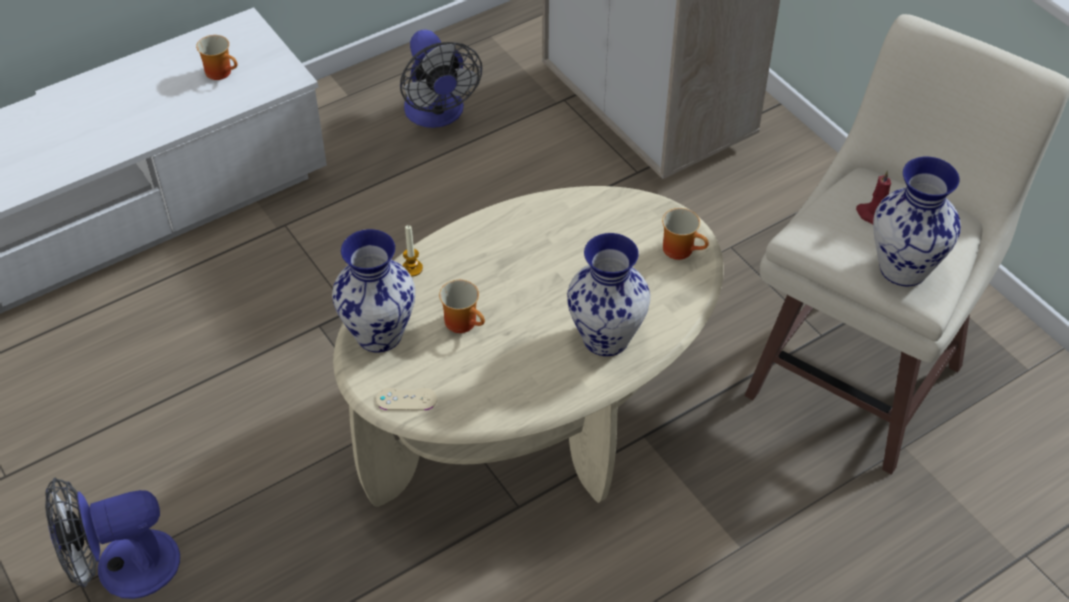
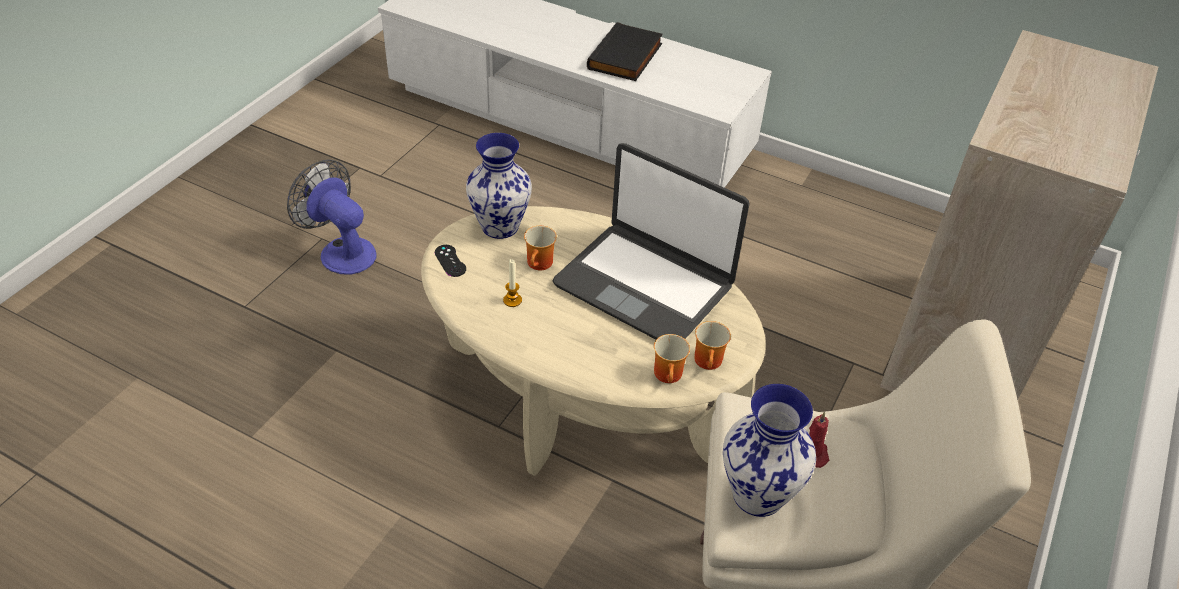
camera: 60 degrees right, 5 degrees down
(121, 109) = (626, 57): none -> black book
(222, 72) = (698, 81): mug -> mug (670, 375)
(406, 399) = (450, 261): beige game controller -> black game controller
(412, 268) = (572, 220): candle -> candle (512, 300)
(437, 114) = (828, 236): fan -> none
(549, 251) = (644, 285): none -> laptop
(606, 339) = (578, 347): vase -> none

